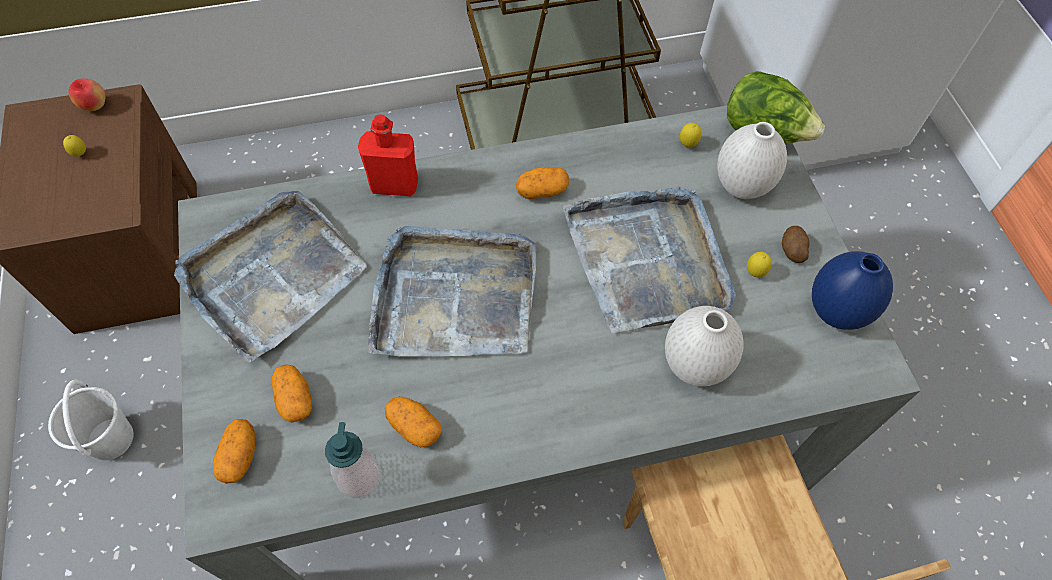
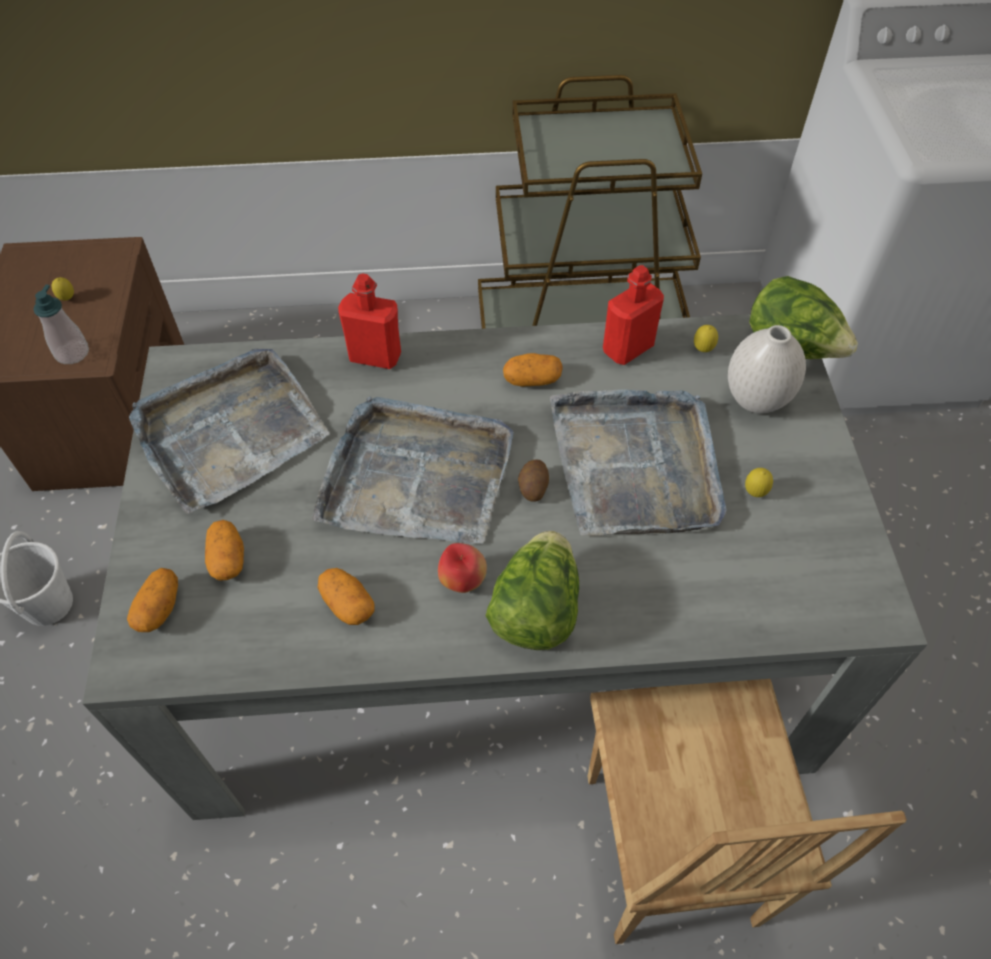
camera: 10 degrees right, 5 degrees down
(95, 106) = (91, 254): apple -> apple (462, 581)
(359, 477) = (279, 647): soap dispenser -> soap dispenser (72, 353)
(583, 407) = (535, 609): none -> lettuce
(621, 151) = (627, 348): none -> red bottle
(694, 365) = (667, 581): white vase -> none
(791, 250) = (801, 474): potato -> potato (533, 487)
(835, 311) = (840, 545): blue vase -> none

